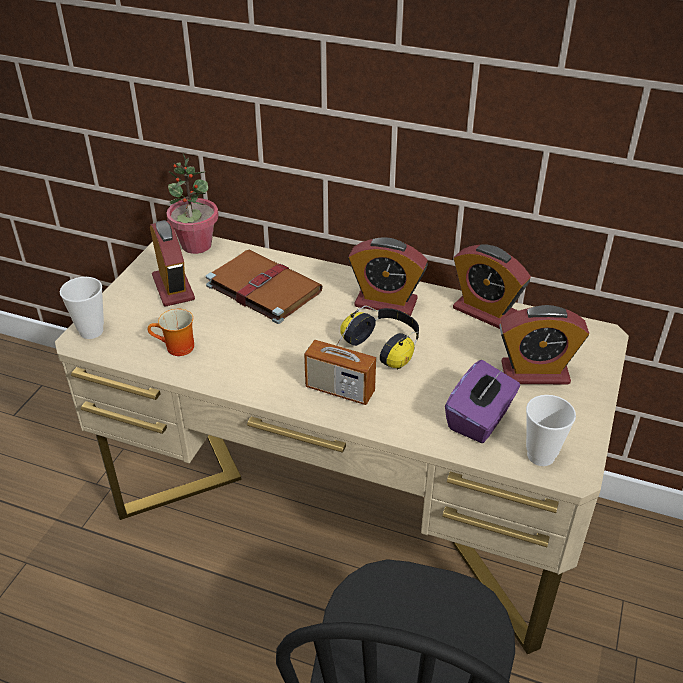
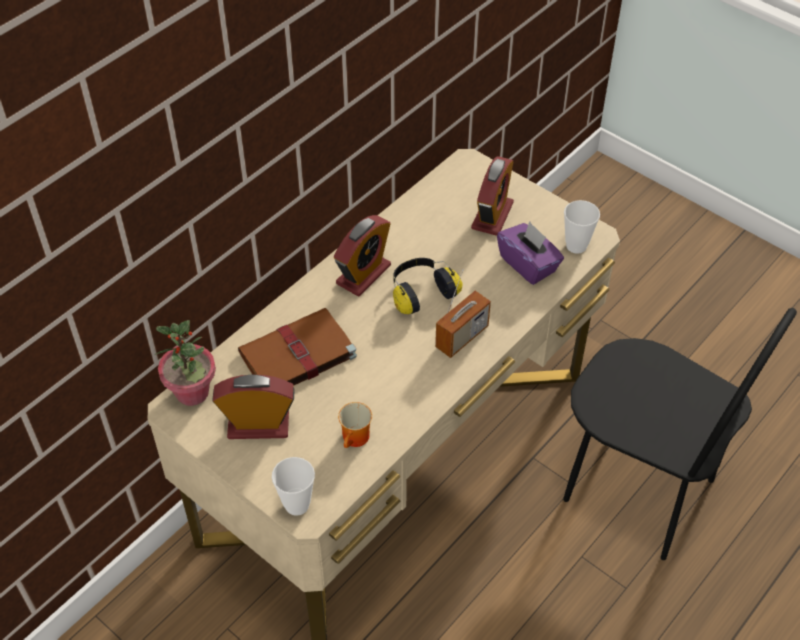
camera: 70 degrees left, 10 degrees up
(485, 311) = (407, 216): alarm clock -> none

